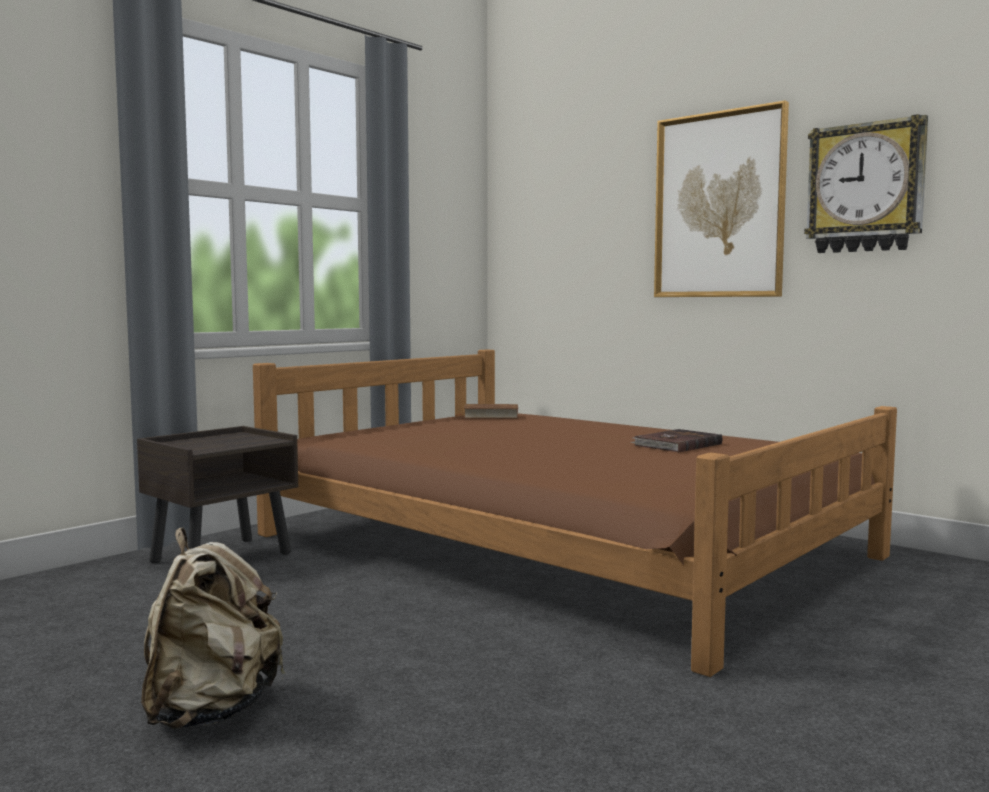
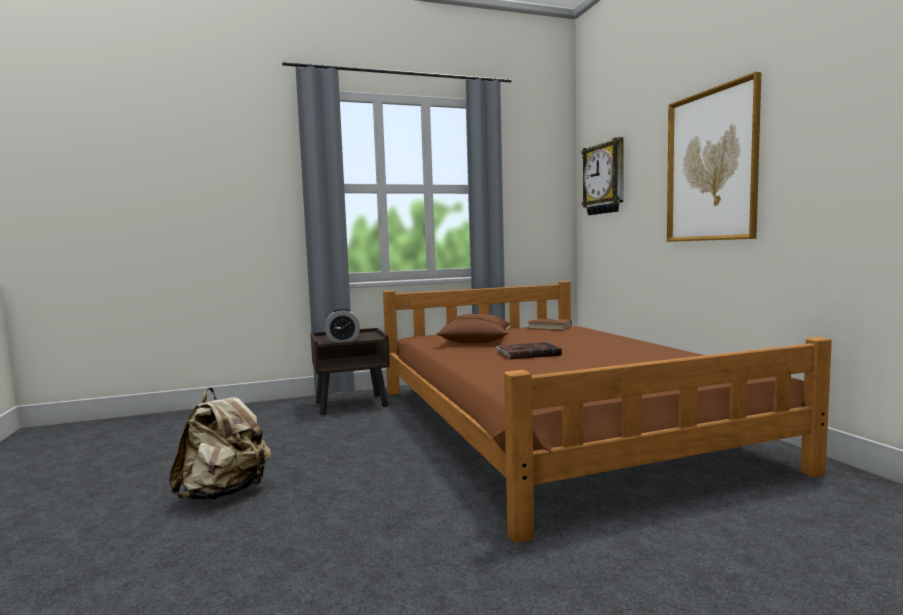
camera: 30 degrees right, 0 degrees up
(223, 446) = (343, 340): none -> alarm clock
(431, 437) = (475, 341): none -> brown pillow
(676, 445) = (630, 358): brown book -> brown book (528, 353)
(865, 188) = (823, 138): wall clock -> wall clock (605, 178)

